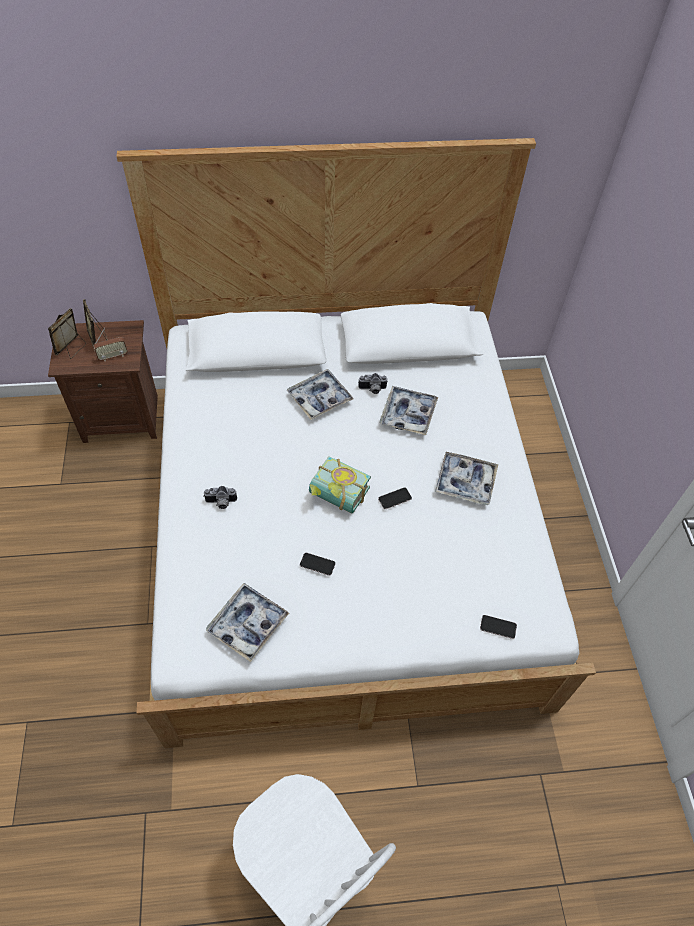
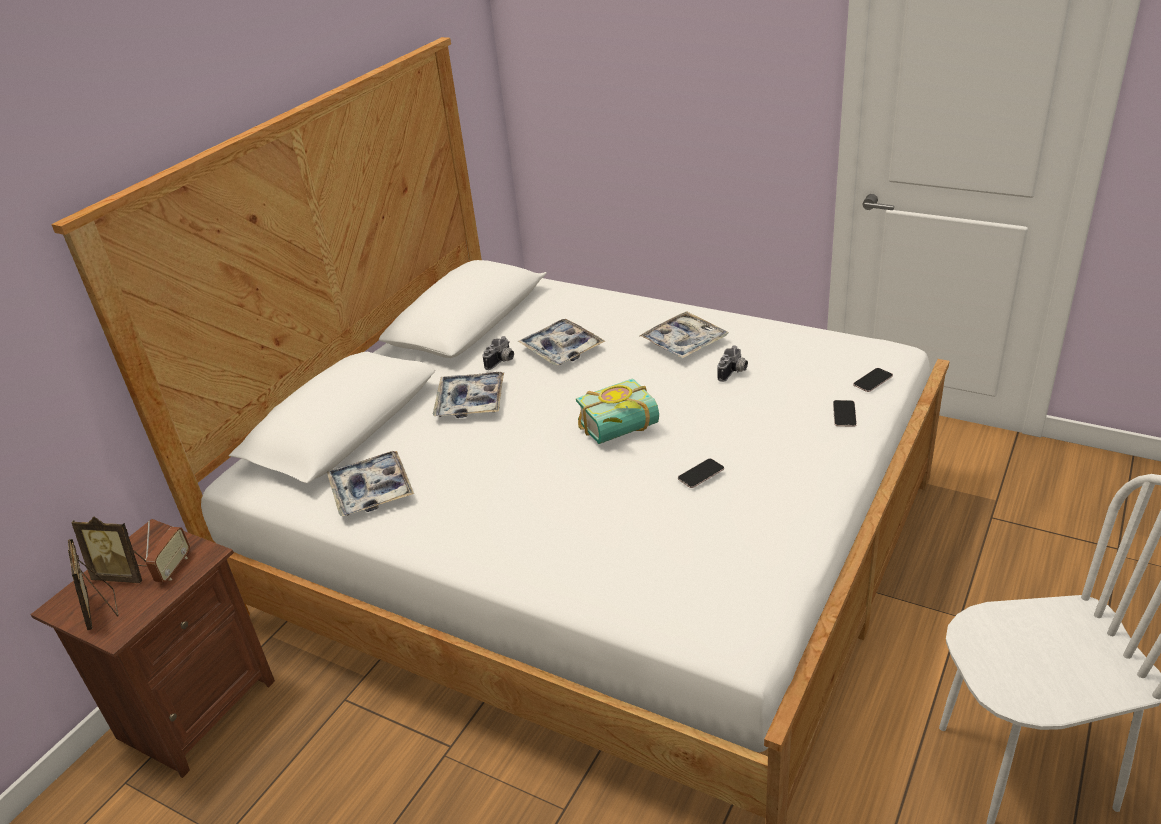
camera: 50 degrees left, 20 degrees down
(221, 503) = (540, 527): camera -> camera (734, 372)
(248, 624) = (741, 557): tray -> tray (371, 491)
(394, 498) = (661, 393): phone -> phone (844, 414)

